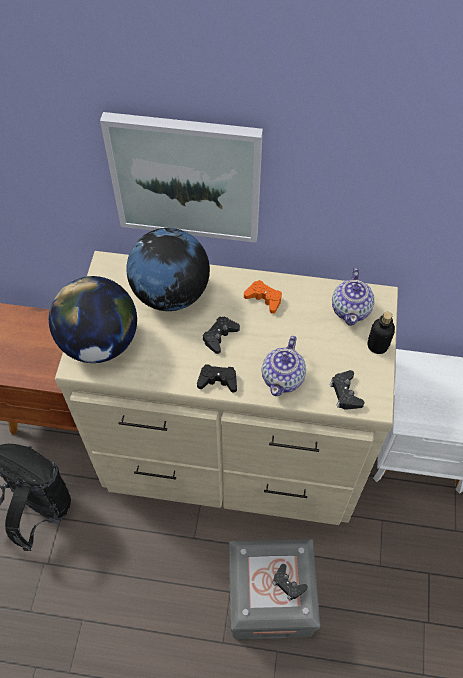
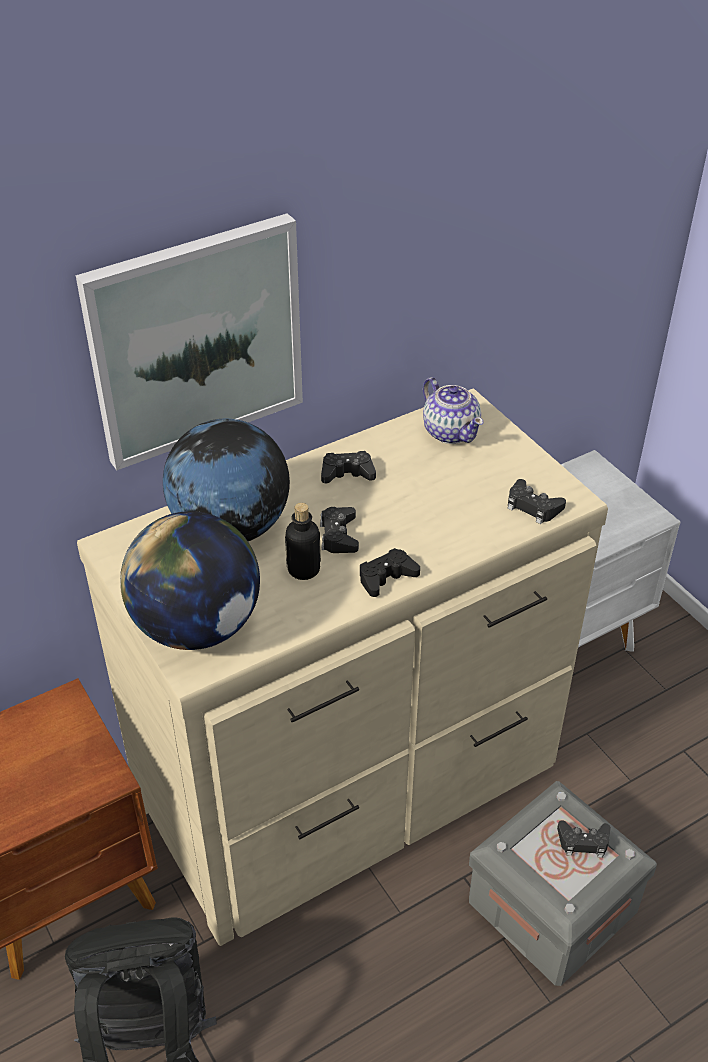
camera: 40 degrees left, 15 degrees down
(264, 299) = (347, 473): orange game controller -> black game controller
(283, 377) = (454, 531): teapot -> none
(377, 345) = (514, 447): bottle -> bottle (303, 569)

